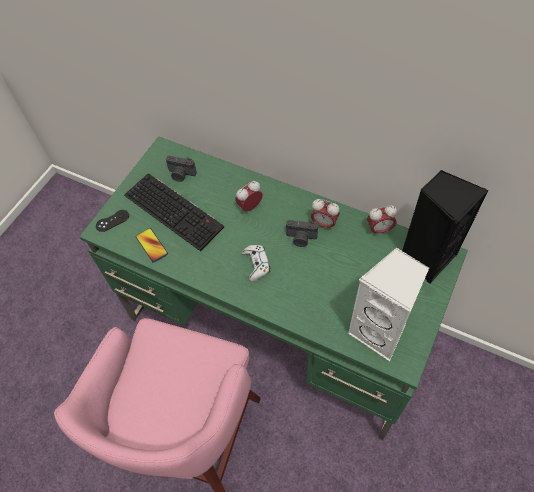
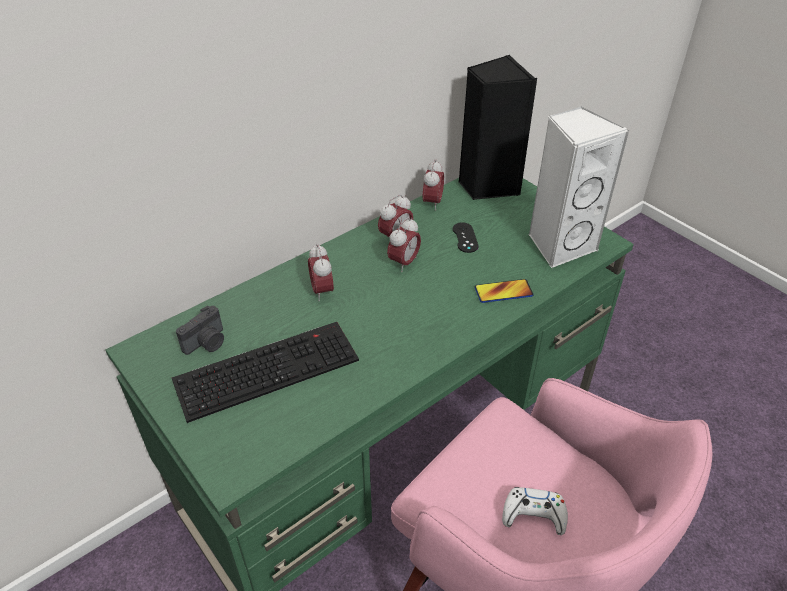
camera: 70 degrees left, 15 degrees down
(112, 221) = (224, 452): black game controller -> black game controller (465, 237)
(151, 245) = (310, 413): phone -> phone (503, 292)
(256, 264) = (416, 312): white game controller -> white game controller (533, 515)
(301, 238) = (404, 263): camera -> alarm clock

